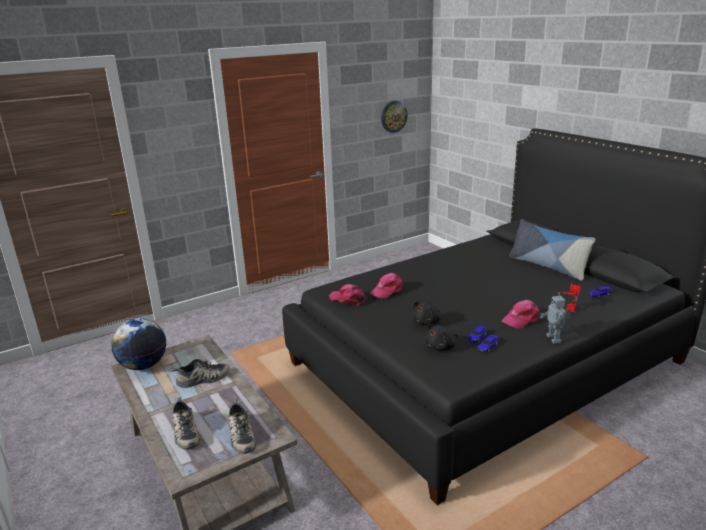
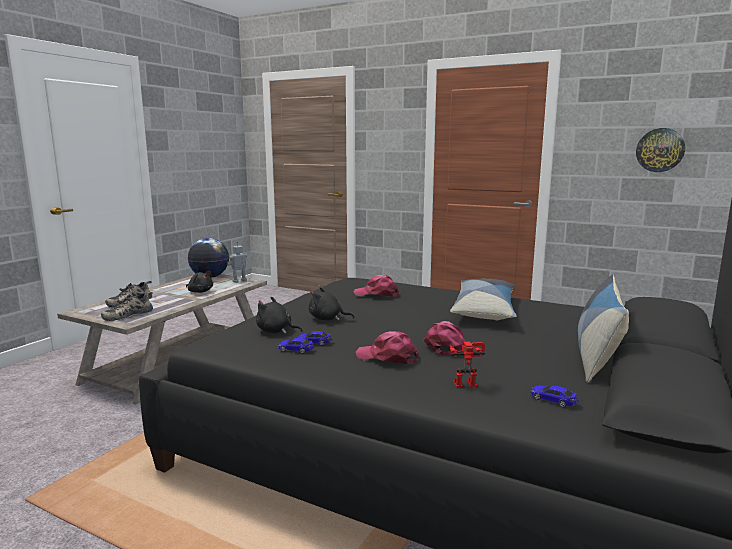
camera: 60 degrees right, 10 degrees down
(203, 379) = (200, 292): shoe -> black plush toy
(347, 299) = (341, 287): pink cap -> pink cap (446, 345)
(452, 268) = (484, 310): none -> pillow
(554, 339) = (351, 382): toy robot -> toy robot (240, 281)

